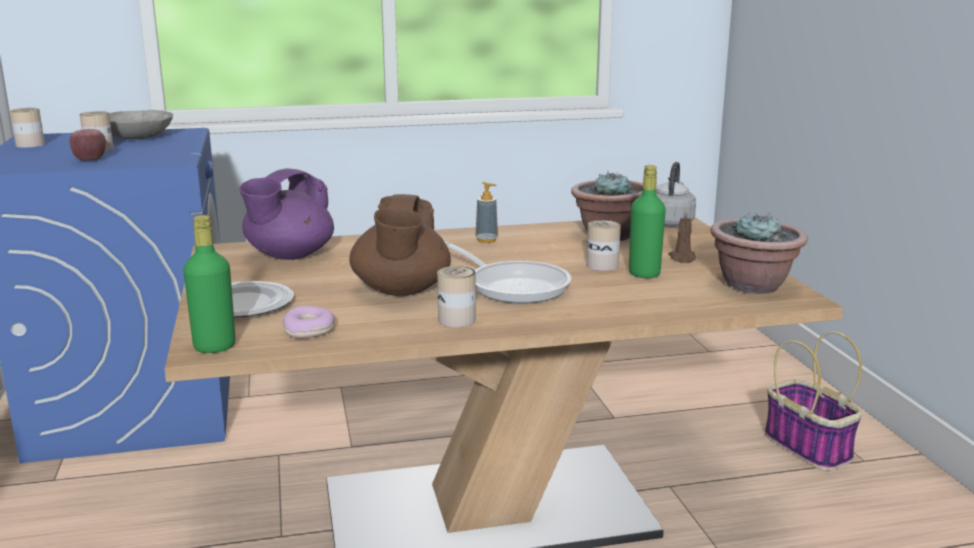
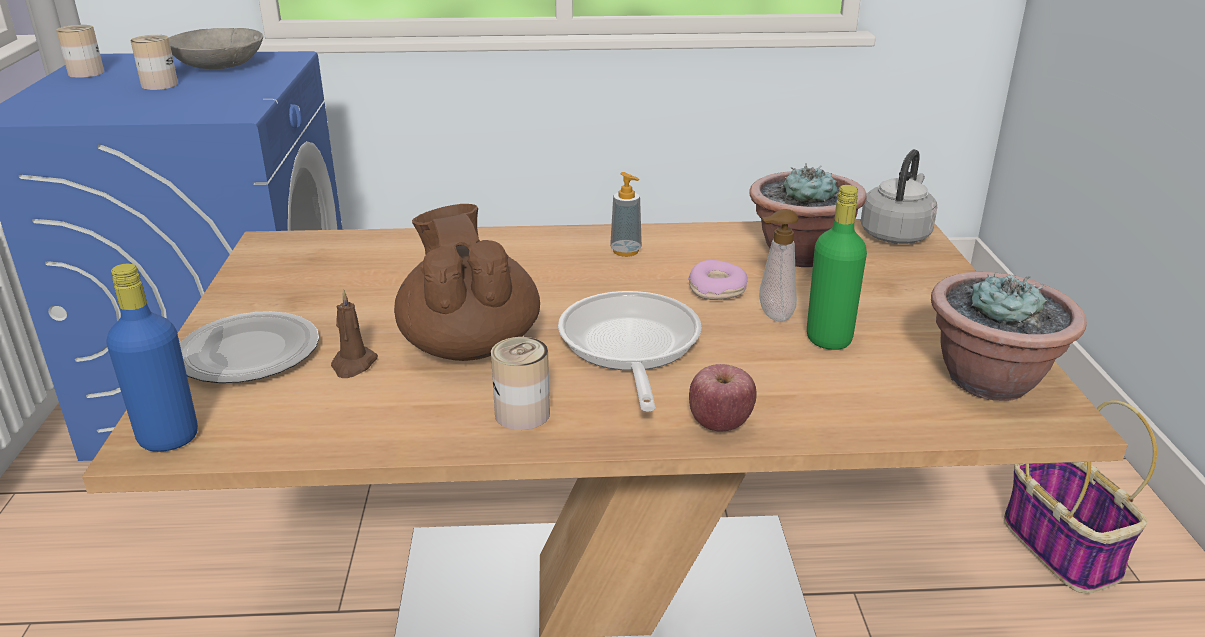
camera: 10 degrees right, 10 degrees up
(90, 160) = (135, 105): apple -> apple (720, 424)
(214, 347) = (168, 438): green bottle -> blue bottle
(289, 255) = (353, 260): purple teapot -> none
(309, 330) = (309, 417): donut -> donut (717, 290)
(401, 291) = (469, 344): brown teapot -> brown teapot turned 150 degrees clockwise
(513, 286) = (629, 348): frying pan -> frying pan turned 150 degrees counterclockwise
(602, 265) = (772, 316): can -> soap dispenser
(682, 258) = (895, 310): brown candle -> brown candle (353, 365)

